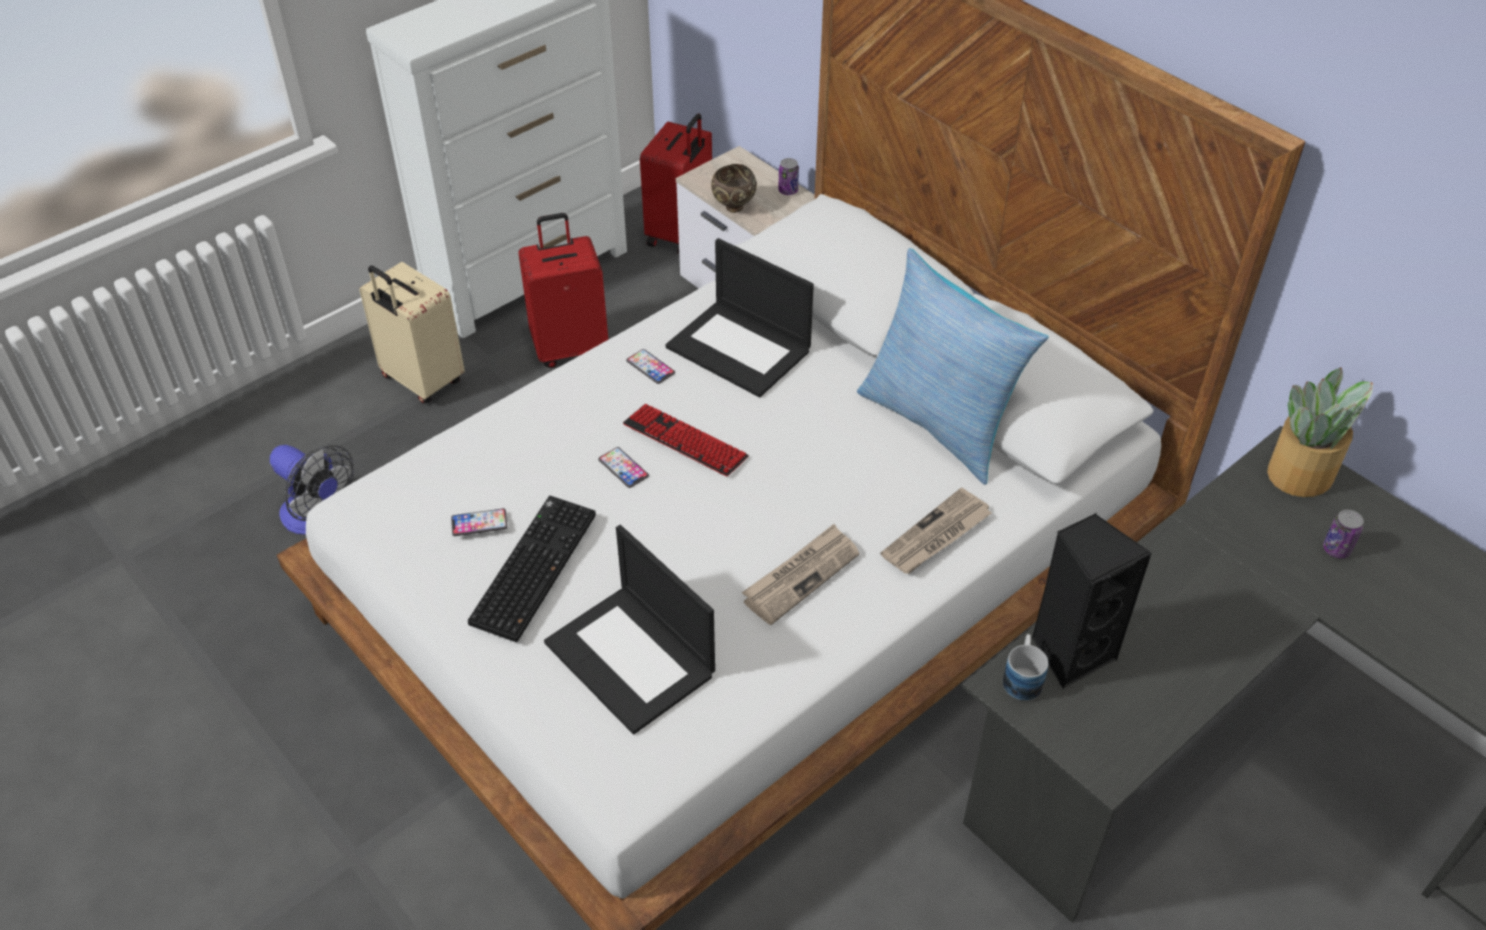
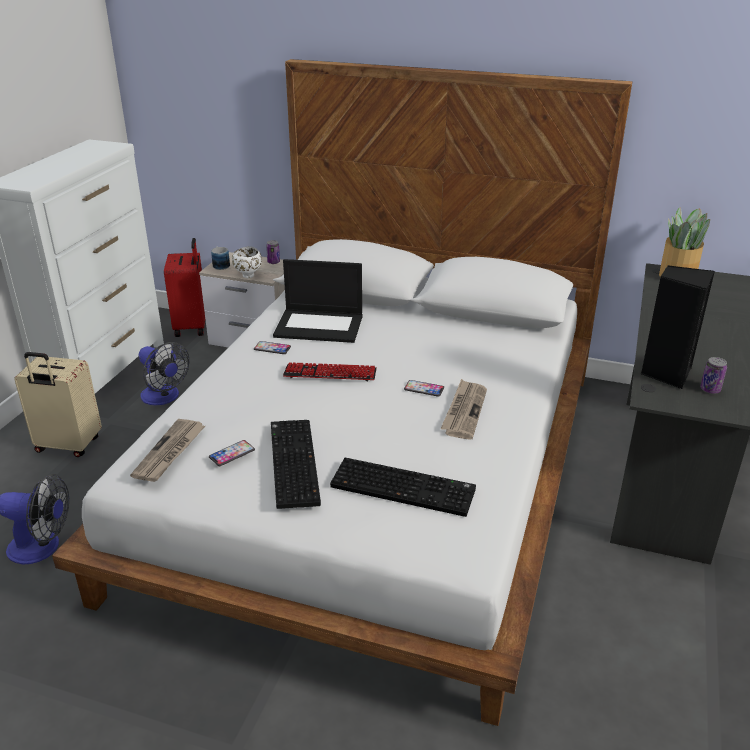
camera: 30 degrees left, 15 degrees down
(571, 347) = (164, 397): red suitcase -> fan
(623, 468) = (304, 397): phone -> phone (424, 389)
(632, 659) = (405, 487): laptop -> keyboard
(733, 208) = (248, 276): brown bowl -> white bowl
(936, 536) = (517, 370): newspaper -> newspaper (170, 452)
(939, 423) = (466, 325): pillow -> none
(1022, 677) = (656, 391): mug -> mug (220, 265)
(1336, 549) = (727, 297): can -> can (710, 389)

